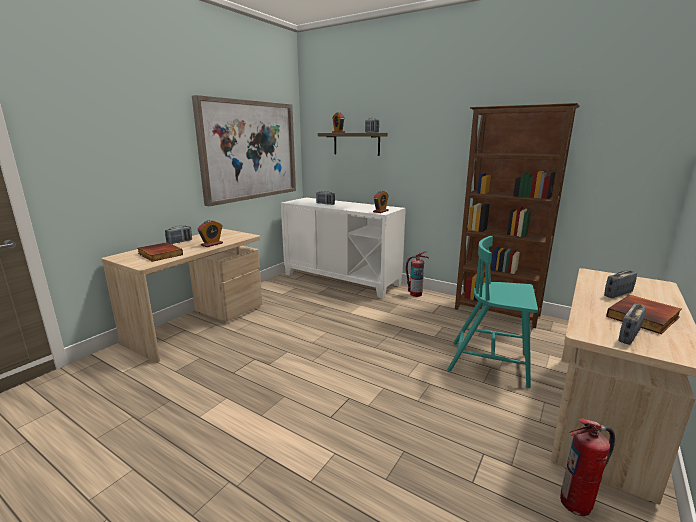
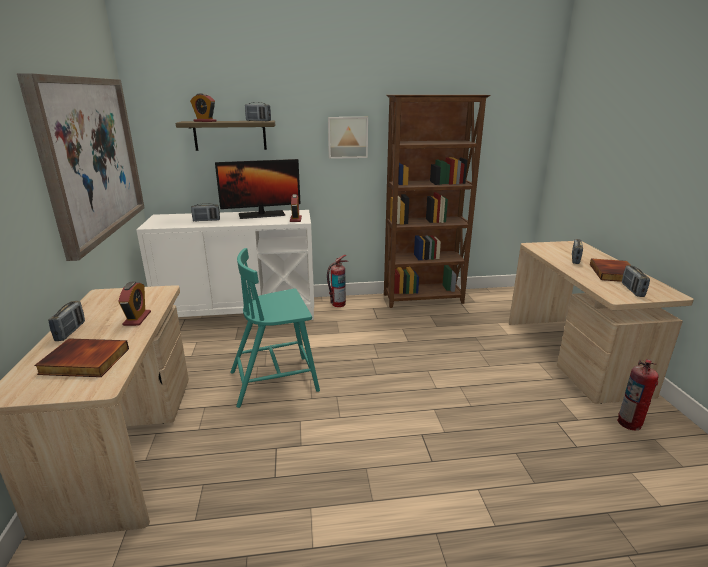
camera: 40 degrees left, 5 degrees up
(365, 206) = (261, 214): none -> monitor
(443, 148) = (347, 137): none -> picture
(490, 363) = (474, 347): turquoise chair -> turquoise chair (276, 380)

